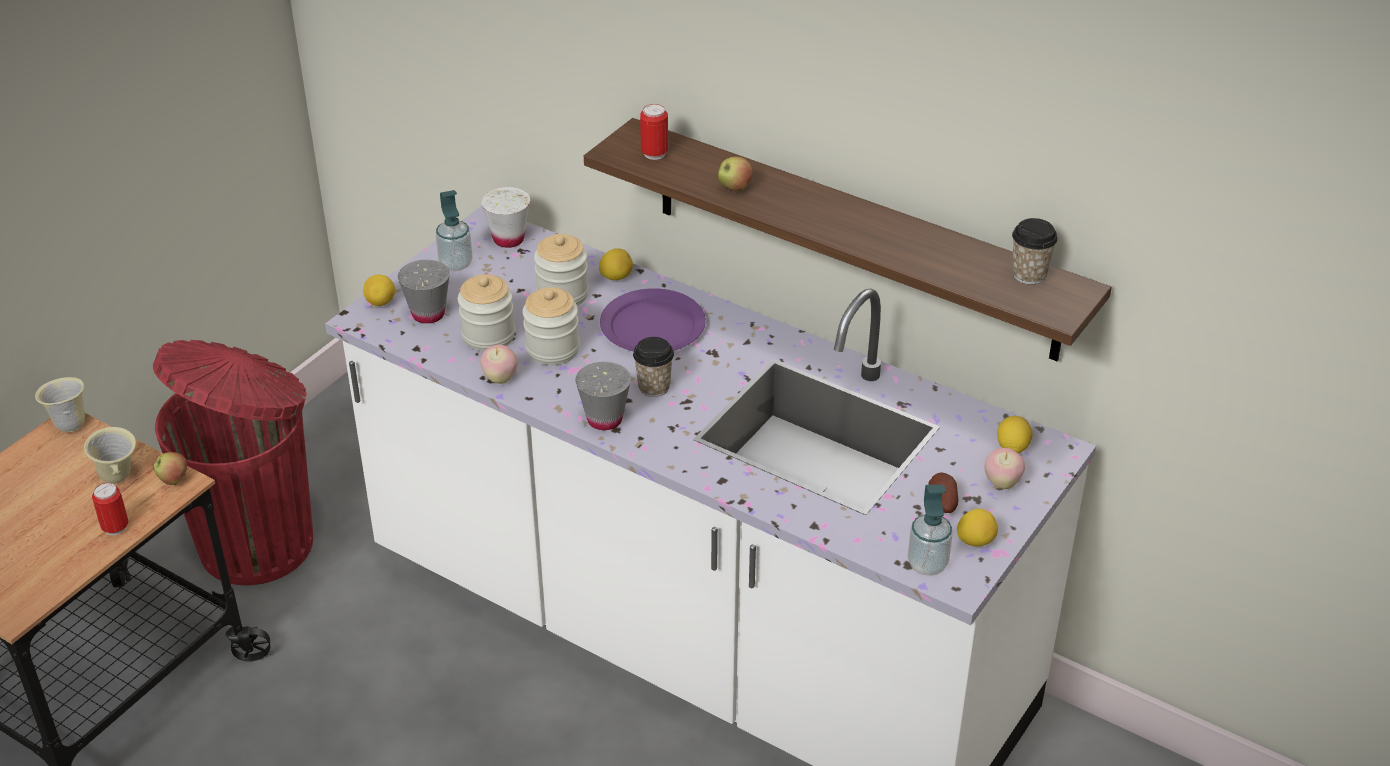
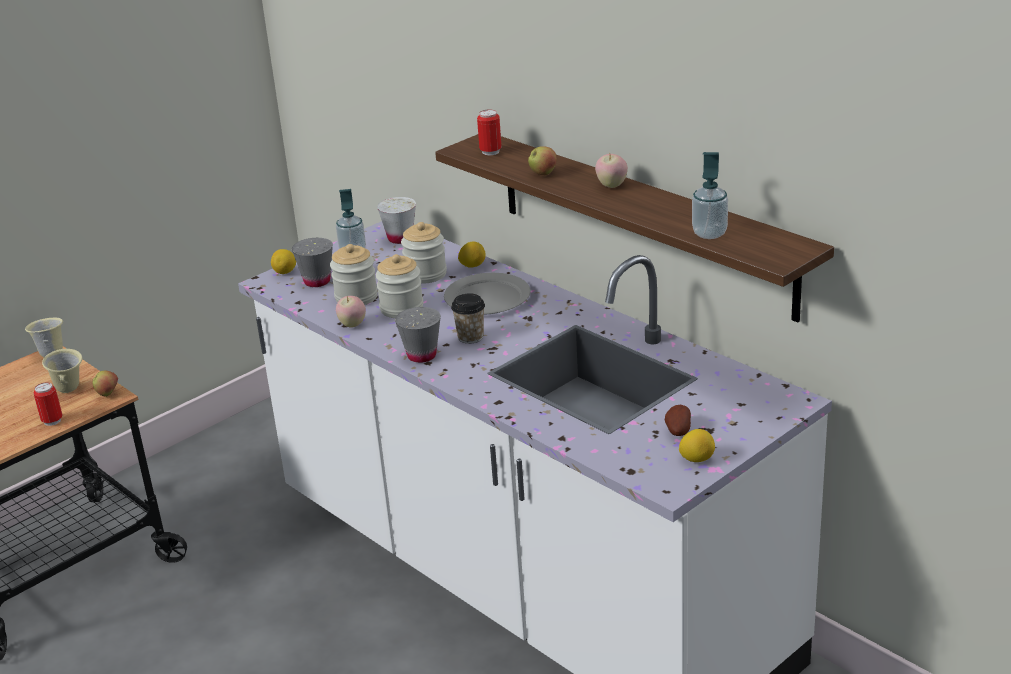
camera: 15 degrees right, 10 degrees down
(260, 542) = (208, 482): red trash can -> none
(653, 325) = (488, 298): purple plate -> grey plate
(927, 564) = (648, 472): soap dispenser -> soap dispenser (709, 233)
(1002, 483) = (736, 420): apple -> apple (611, 185)
(1012, 447) = (755, 396): lemon -> none
(1029, 274) = (764, 235): cup -> none

